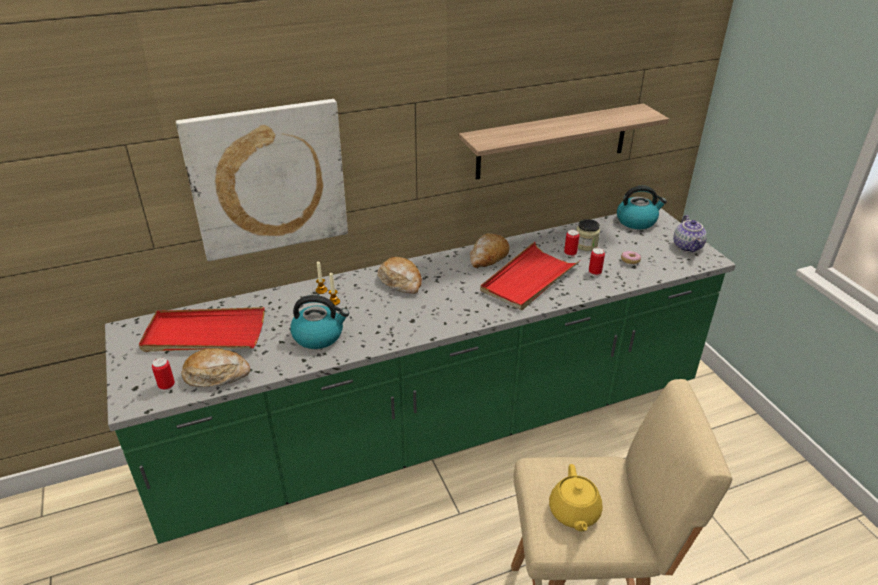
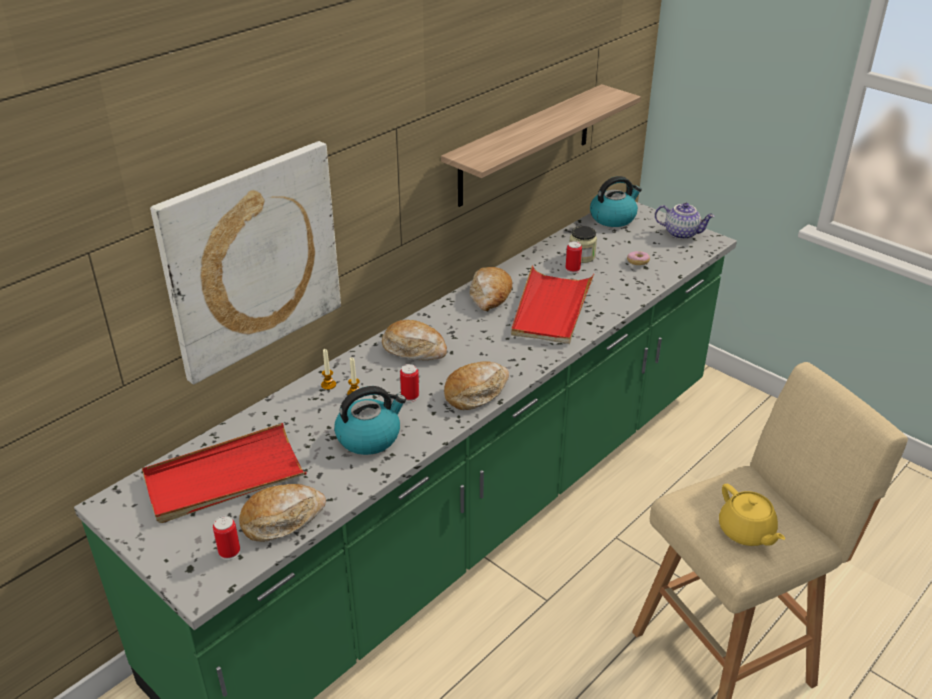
camera: 25 degrees left, 0 degrees up
(420, 326) = (476, 392): none -> bread
(595, 272) = (612, 283): can -> can (410, 396)
(688, 247) = (682, 233): teapot -> teapot turned 45 degrees counterclockwise

